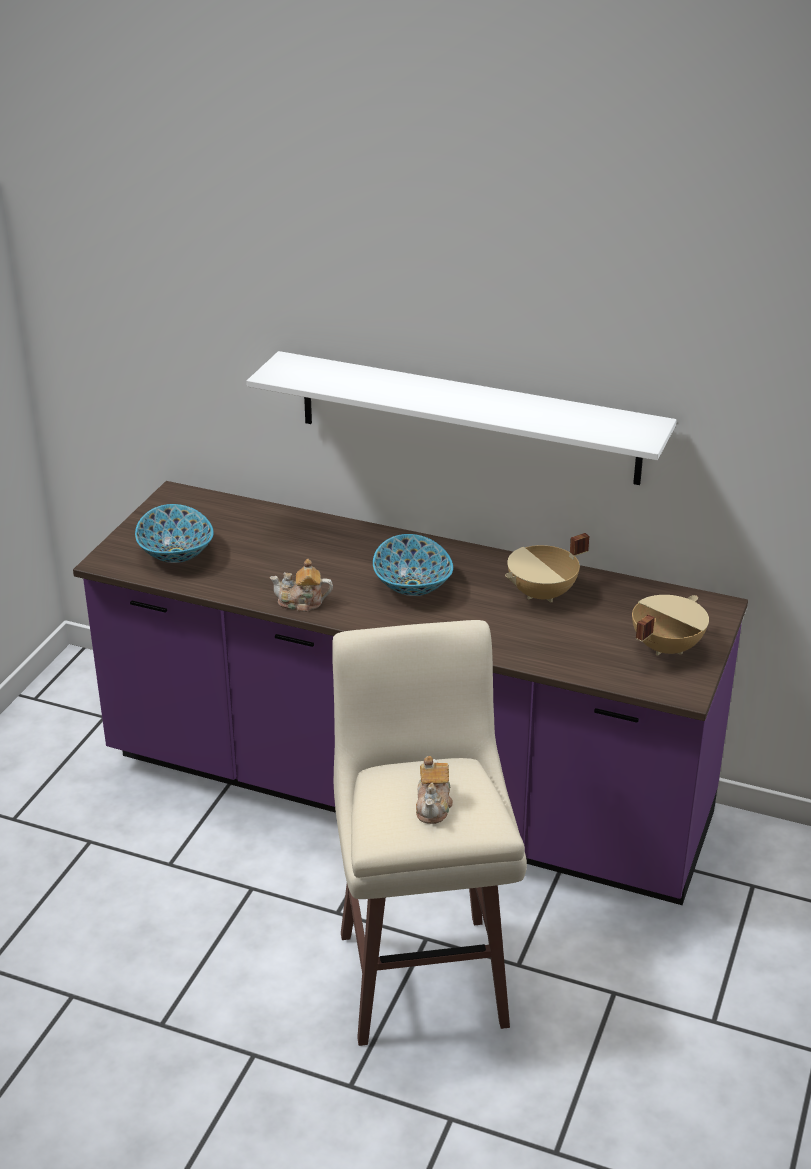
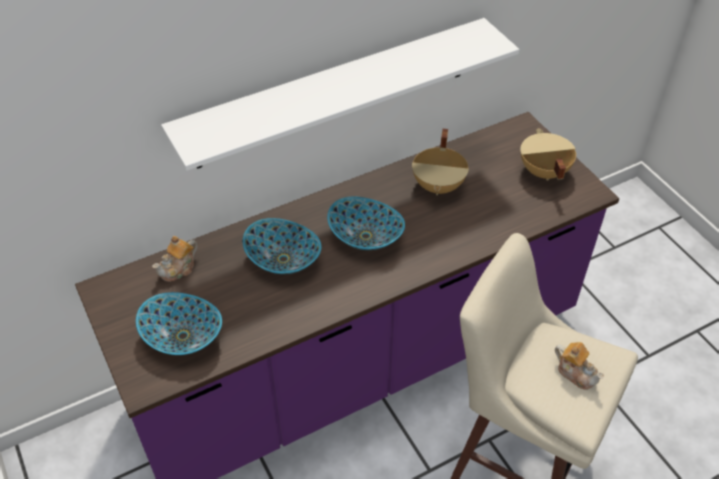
camera: 50 degrees left, 15 degrees up
(301, 603) = (325, 304): teapot -> teapot (179, 269)
(322, 558) = (283, 260): none -> bowl

